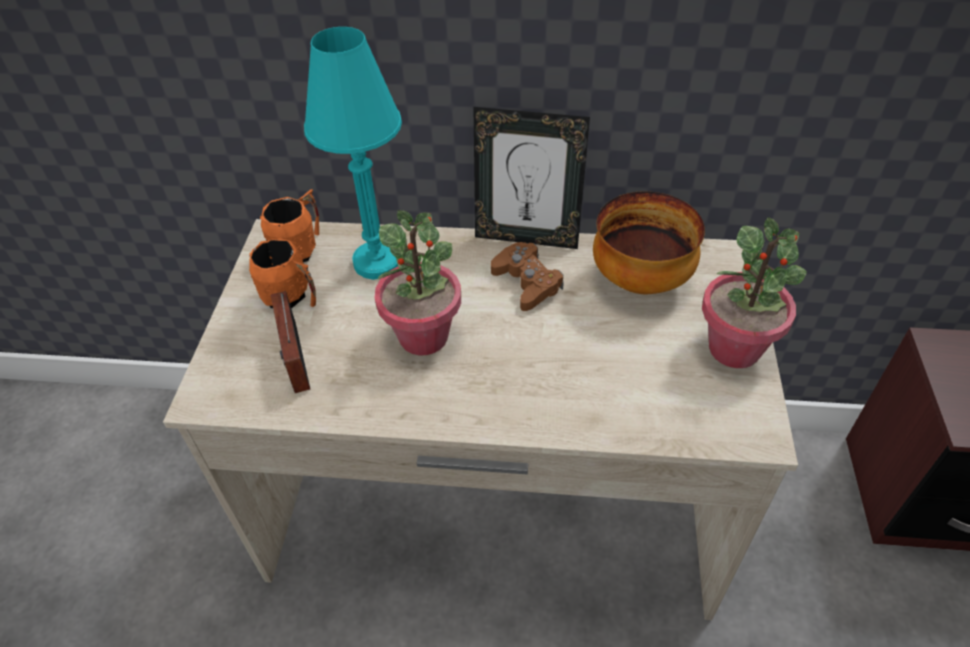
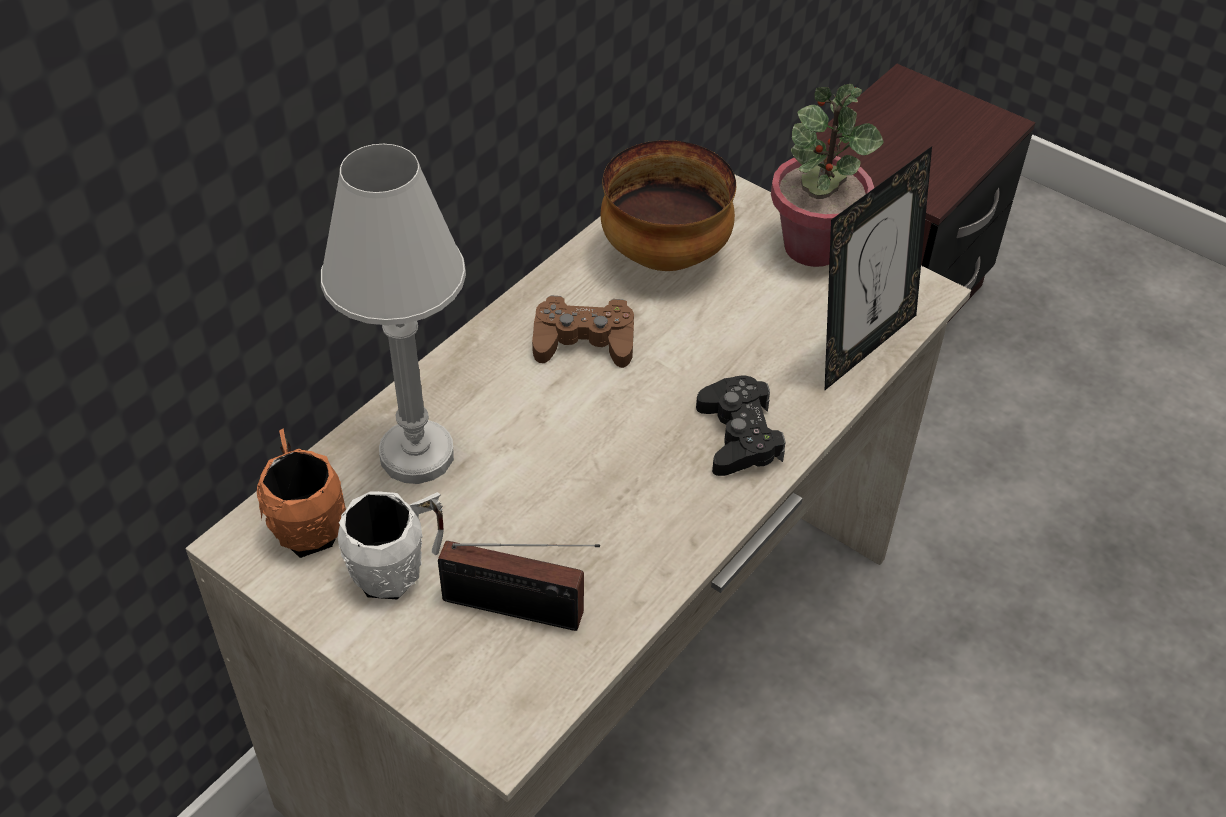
camera: 60 degrees left, 0 degrees up
(292, 297) = (398, 569): orange mug -> white mug
(377, 262) = (417, 455): turquoise table lamp -> white table lamp
(424, 336) = (588, 469): potted plant -> none
(513, 394) = (738, 436): none -> black game controller
(527, 237) = (509, 303): picture frame -> picture frame (861, 345)

